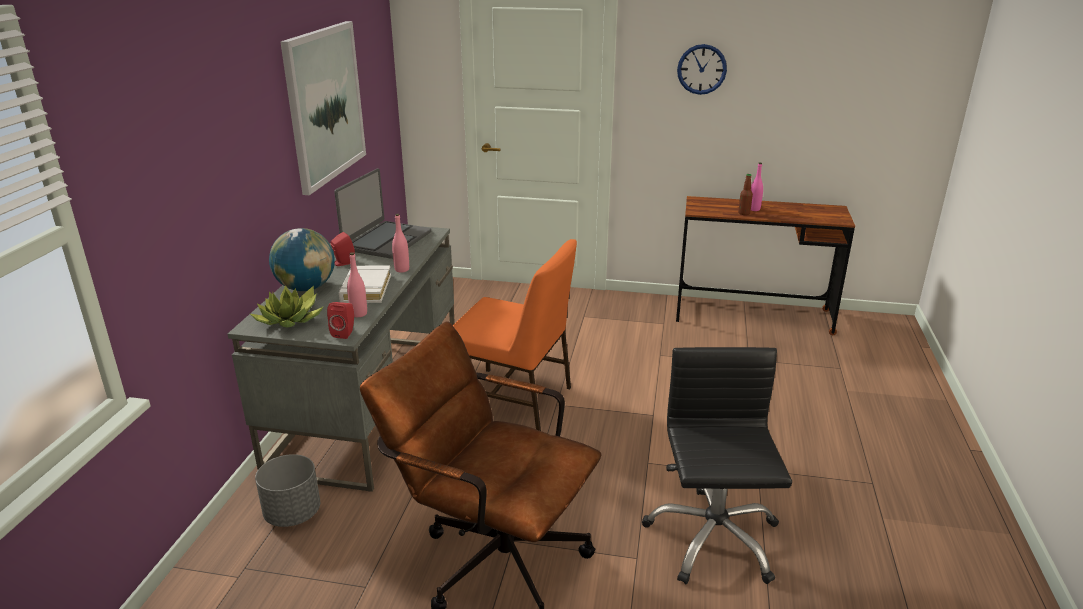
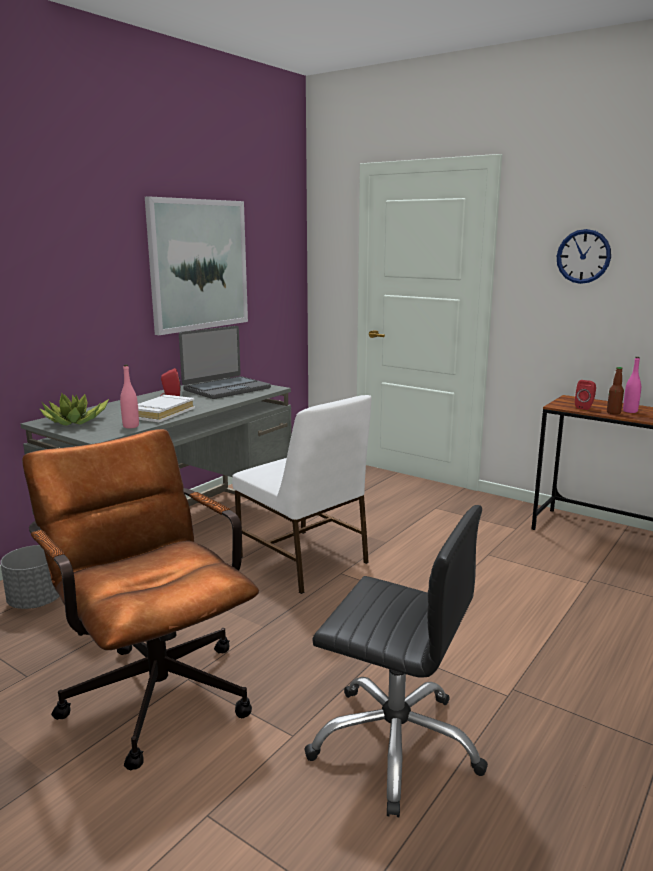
camera: 25 degrees right, 10 degrees down
(306, 288) = (119, 406): globe -> none
(345, 333) = (100, 435): red speaker -> red speaker (585, 407)
(402, 269) = (209, 406): pink bottle -> none
(513, 400) = (303, 561): orange chair -> white chair
(712, 538) = (396, 744): black office chair -> black office chair turned 90 degrees clockwise

